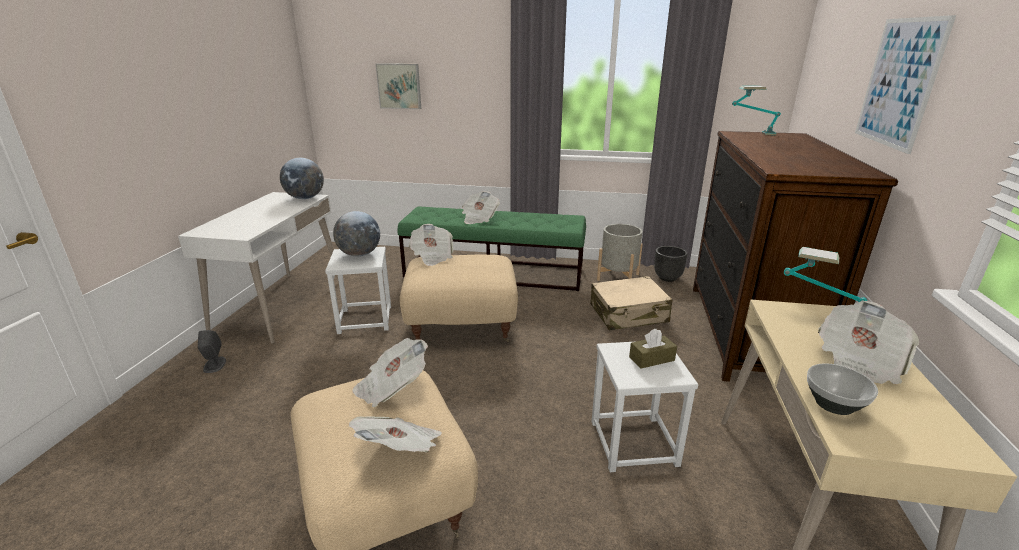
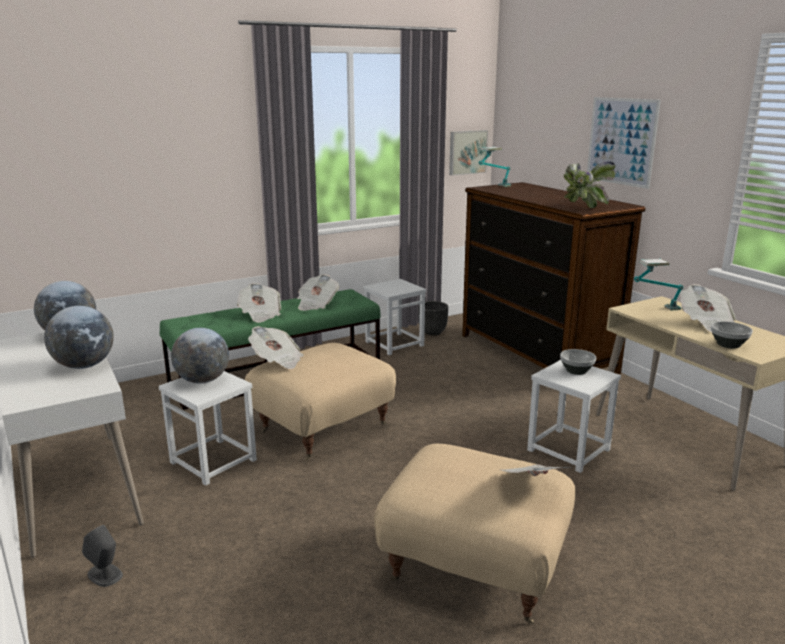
camera: 40 degrees left, 5 degrees down
(268, 219) = (84, 366): none -> globe
(392, 387) = (451, 458): newspaper -> newspaper (316, 304)
(399, 86) = (112, 174): picture -> picture (467, 152)
(618, 277) = (394, 343): grey planter -> white stool
(628, 314) = (444, 369): beige suitcase -> none
(651, 359) = (576, 371): brown tissue box -> bowl
(795, 167) = (583, 207): none -> potted plant

